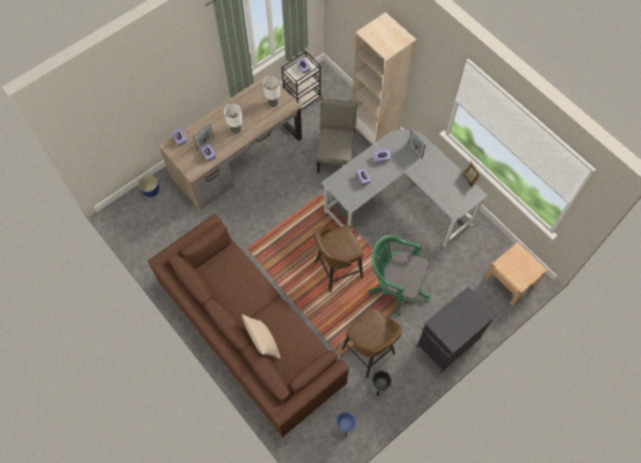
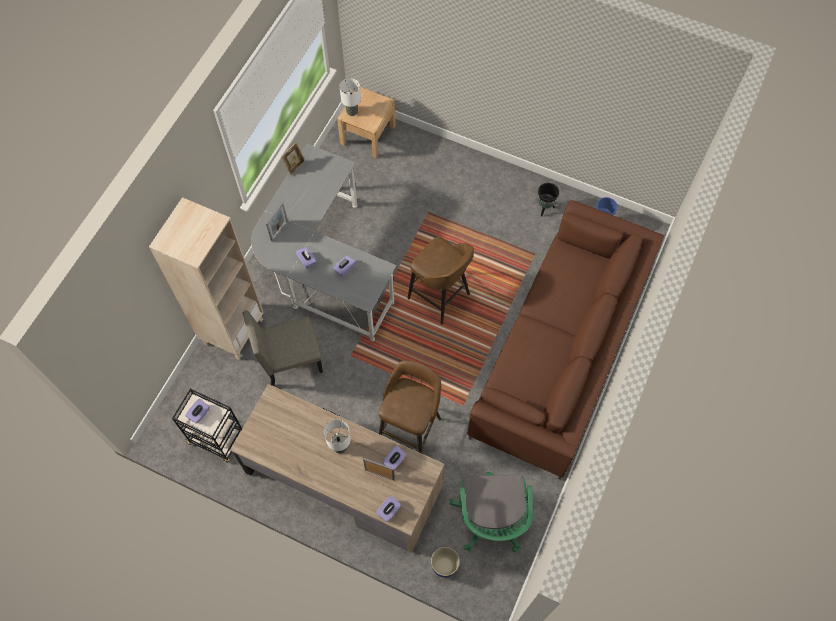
camera: 115 degrees left, 0 degrees up
(263, 343) = (583, 303): beige pillow -> none
(273, 103) = (278, 419): table lamp -> table lamp (352, 111)
(369, 352) = (515, 230): brown stool -> brown stool (411, 427)
(396, 286) = (429, 233): green office chair -> green office chair (490, 520)
(447, 343) = (466, 167): black cabinet -> none

